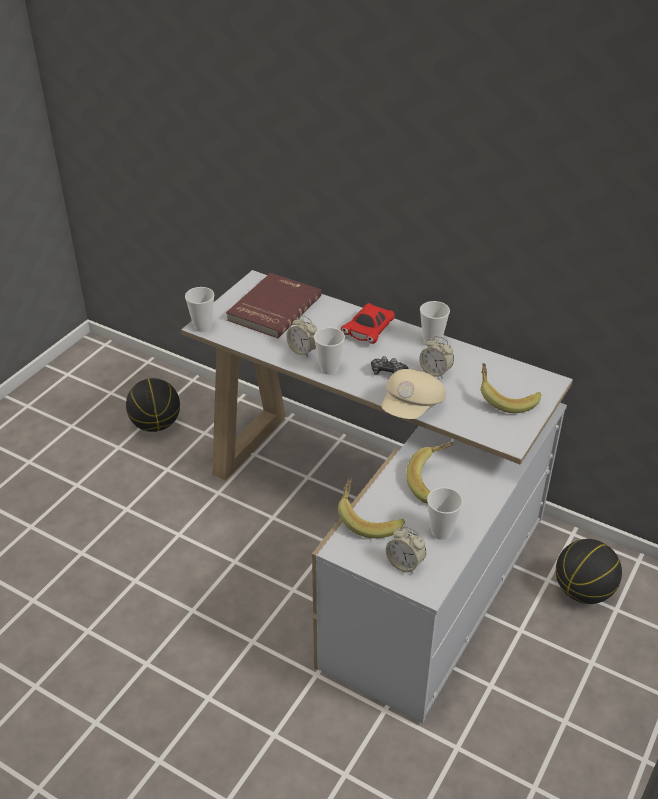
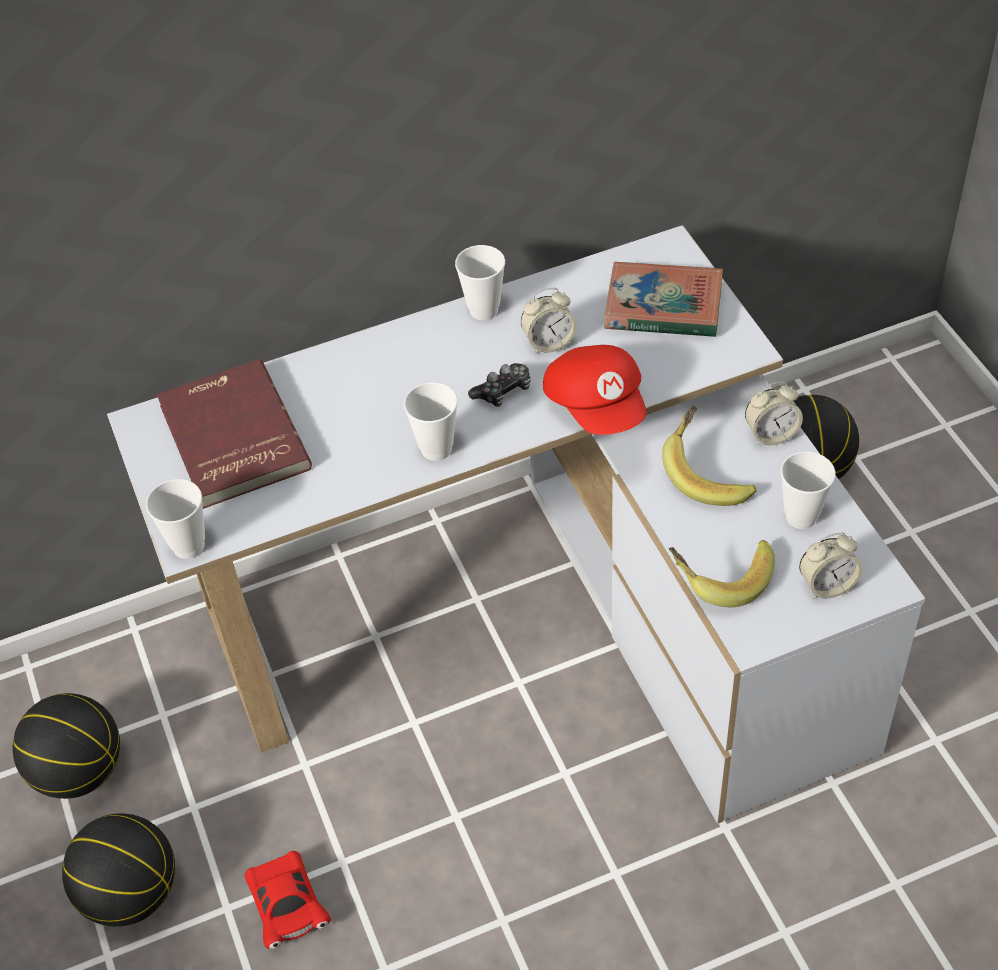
camera: 50 degrees left, 10 degrees up
(111, 474) = (131, 892): none -> basketball
(303, 350) = (367, 456): alarm clock -> alarm clock (771, 434)
(368, 331) = (396, 362): red toy car -> red toy car (287, 906)
(412, 407) = (598, 406): beige cap -> red cap
(505, 398) = (663, 307): banana -> book

